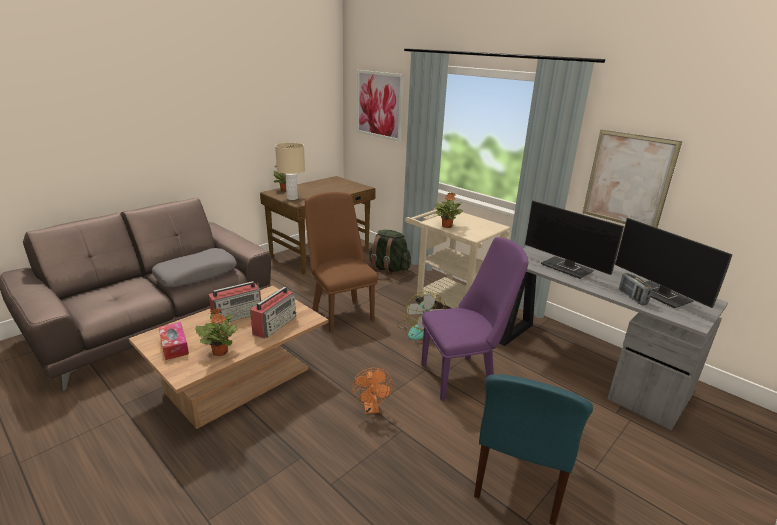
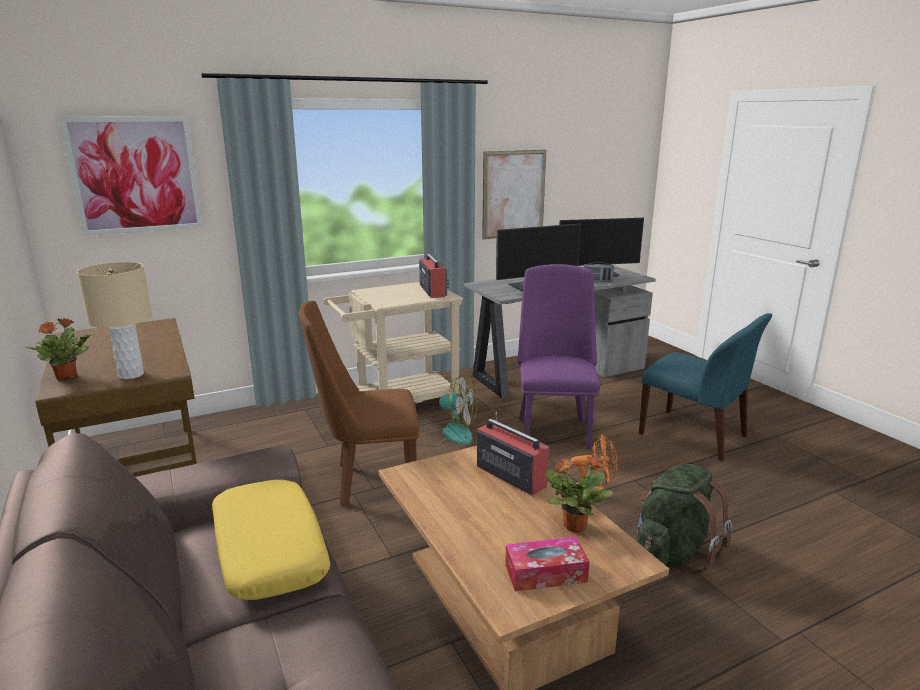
camera: 70 degrees left, 5 degrees down
(196, 275) = (268, 550): grey pillow -> yellow pillow
(238, 315) = (467, 506): radio -> radio (432, 291)
(388, 269) = (272, 424): green backpack -> green backpack (673, 553)
(447, 226) = (405, 300): potted plant -> none

